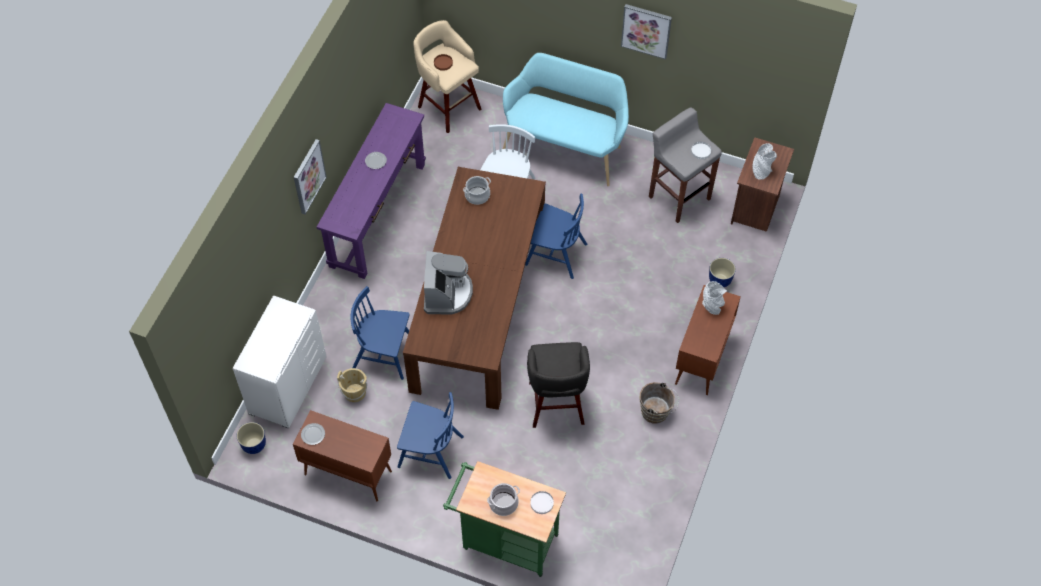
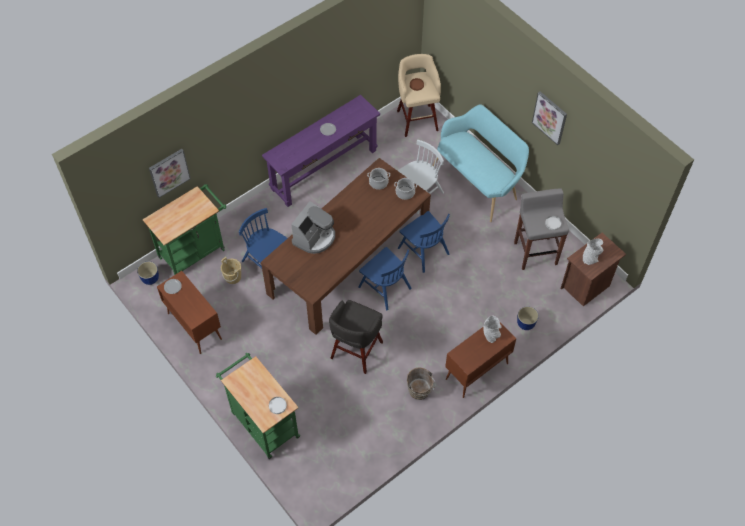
camera: 30 degrees right, 0 degrees up
(287, 385) = (195, 251): white dresser -> green cart
(308, 176) = (261, 116): picture -> picture (169, 172)
(430, 451) = (254, 339): blue chair -> blue chair (384, 287)
(503, 503) = (253, 392): cooking pot -> cooking pot (405, 192)

